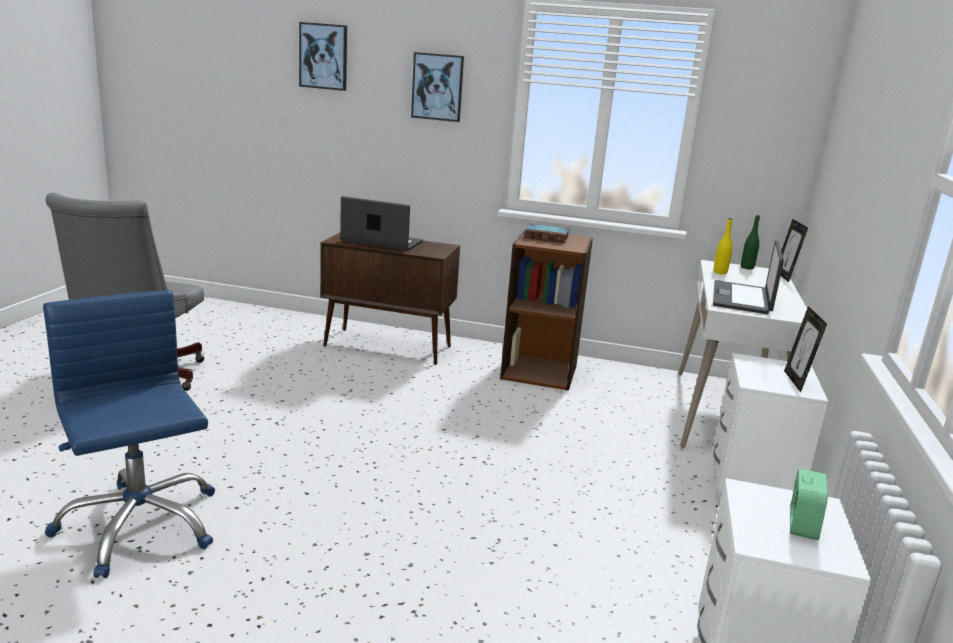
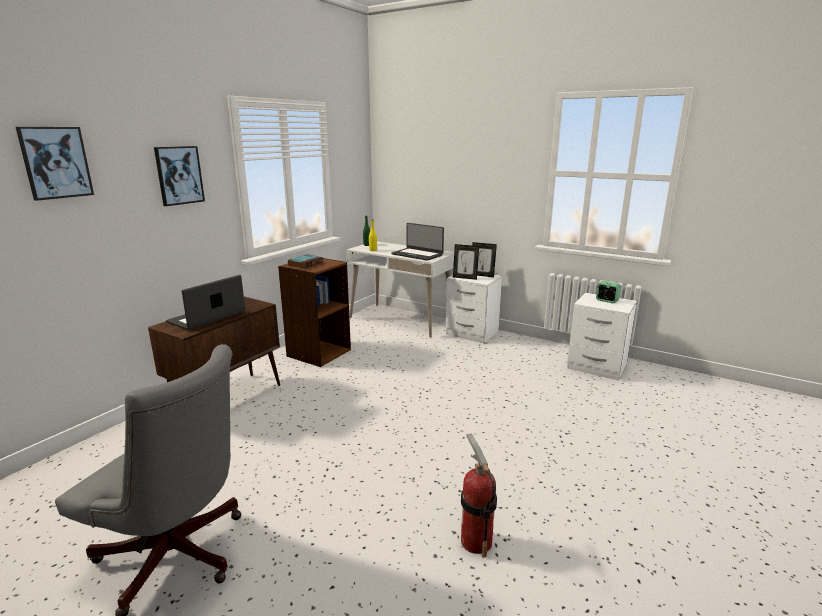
camera: 70 degrees left, 0 degrees up
(139, 525) = (476, 541): blue office chair -> fire extinguisher
(784, 276) = (385, 243): picture frame -> picture frame (465, 278)

